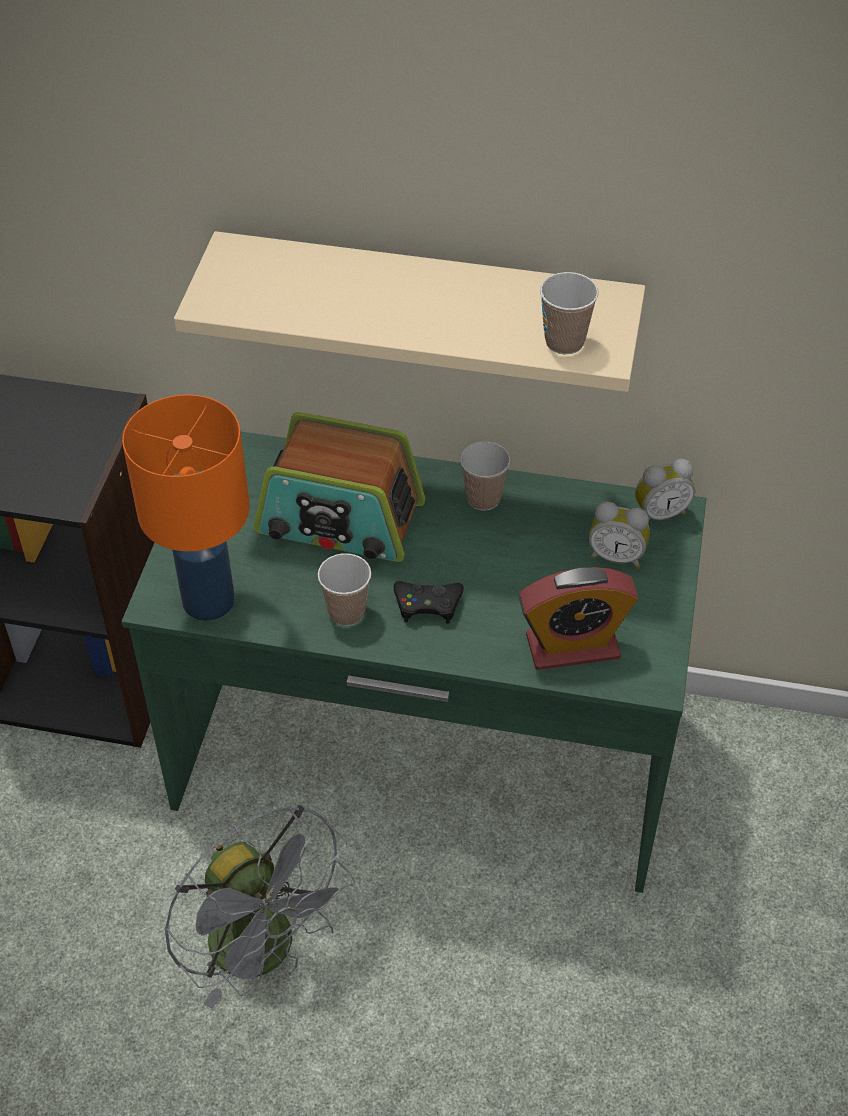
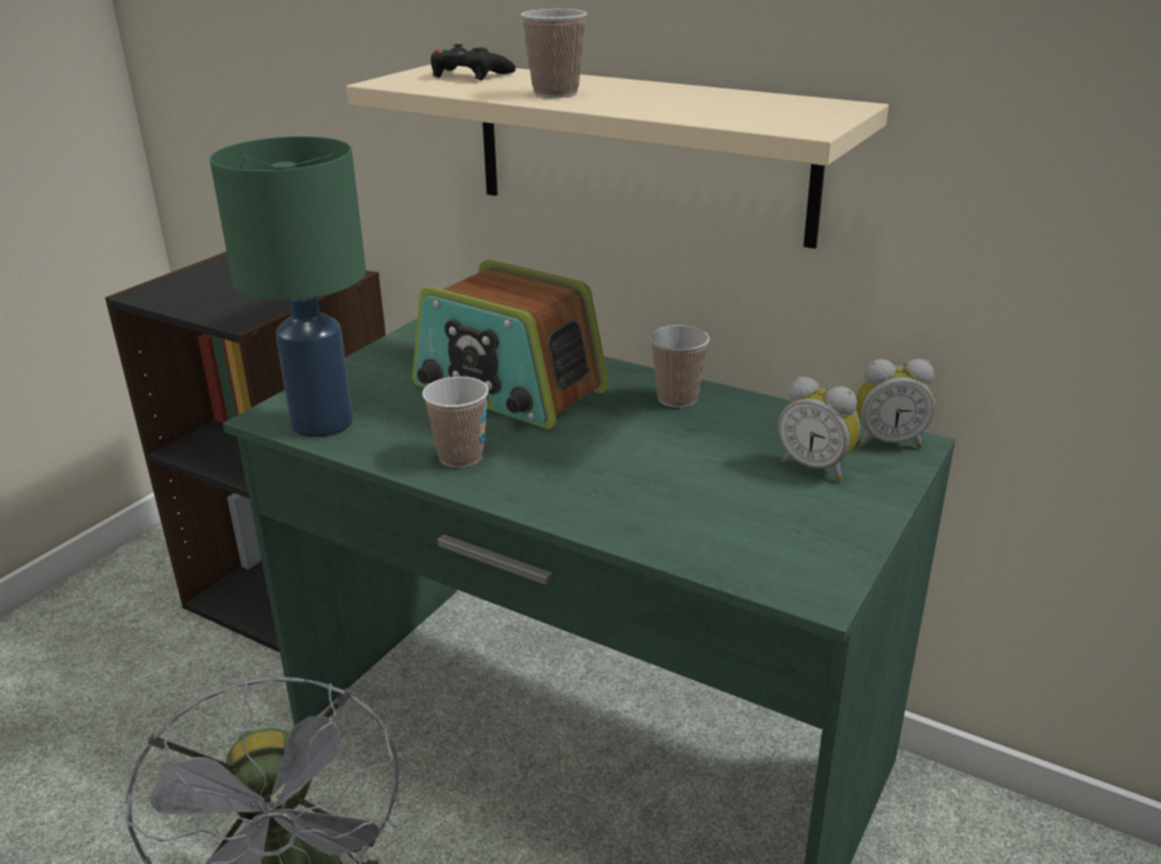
camera: 20 degrees right, 20 degrees down
(206, 601) = (320, 423): orange table lamp -> green table lamp
(427, 604) = (558, 467): black game controller -> black game controller (469, 75)
(564, 342) = (761, 119): cup -> cup (555, 93)
(572, 646) = (717, 535): alarm clock -> none

